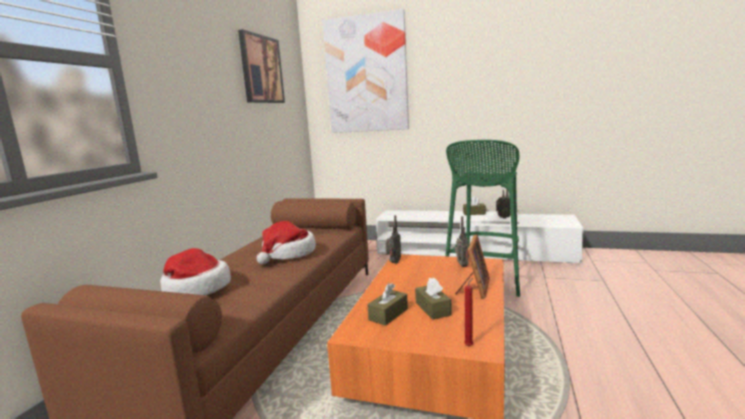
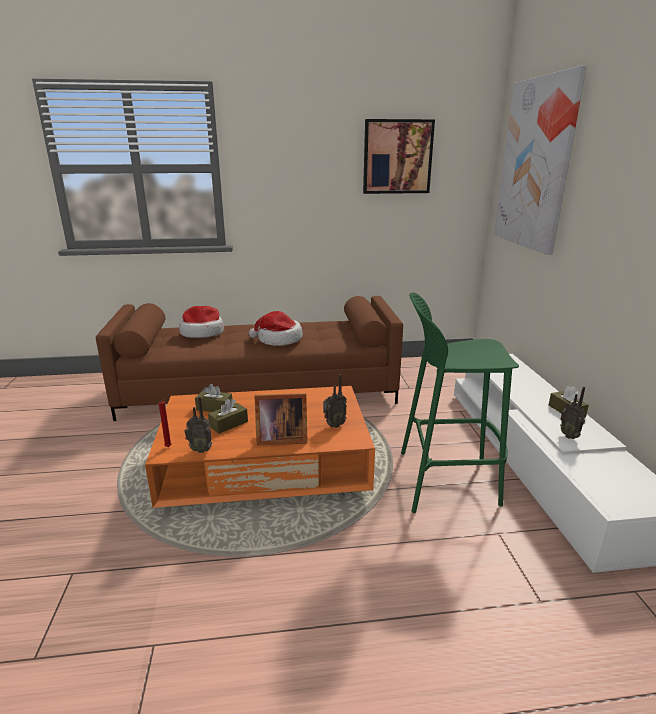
camera: 65 degrees right, 10 degrees up
(393, 263) = (325, 390): radio -> radio (200, 449)

